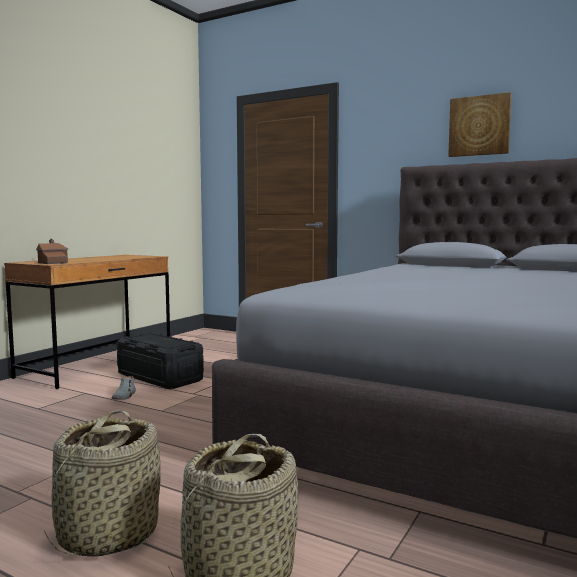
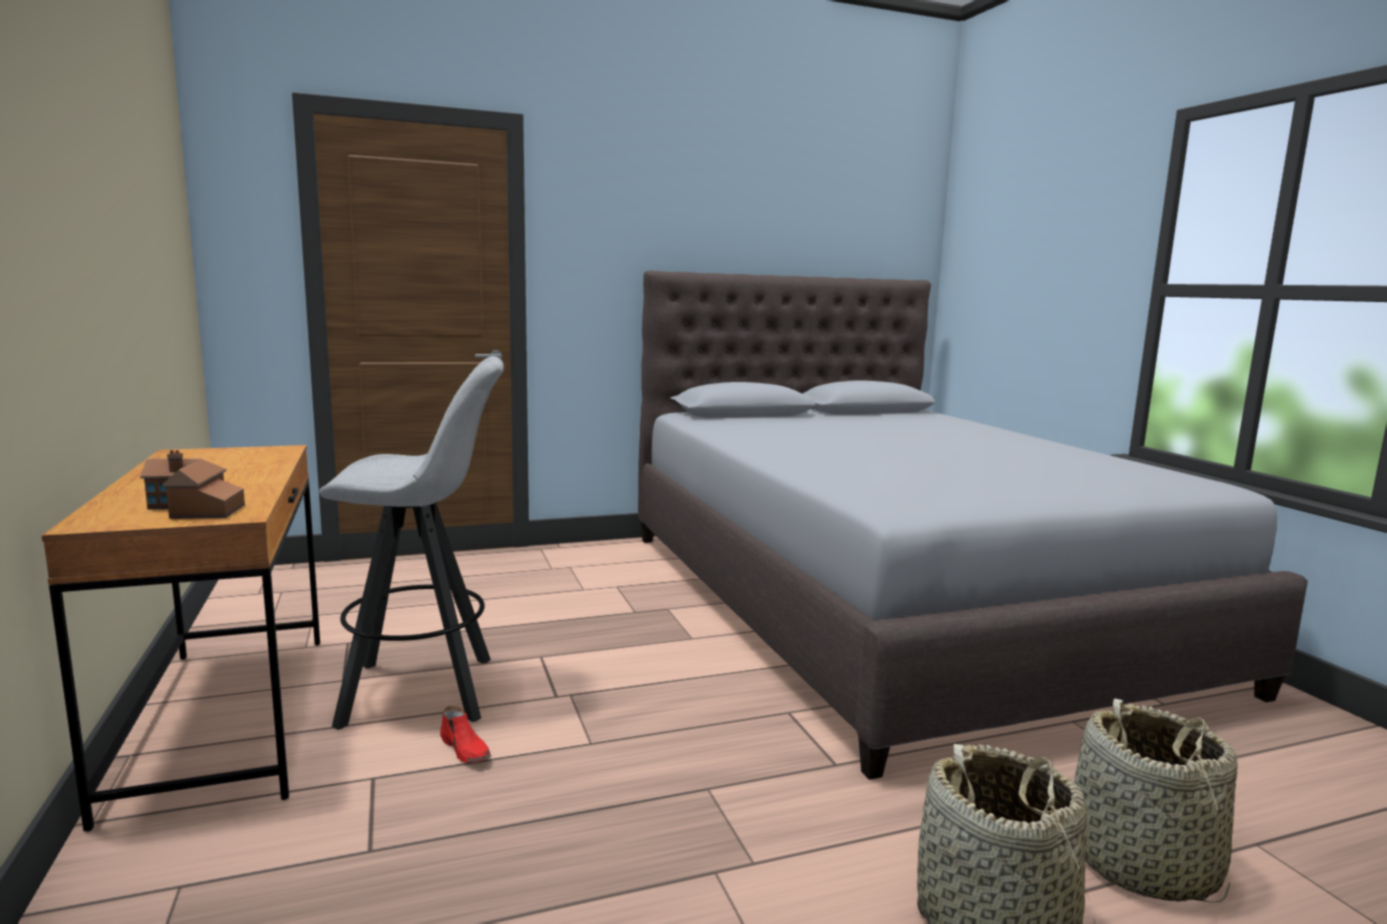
camera: 50 degrees left, 5 degrees up
(124, 396) = (466, 750): grey shoe -> red shoe
(160, 377) = (424, 691): black storage box -> grey stool
(479, 126) = (736, 222): picture -> none

